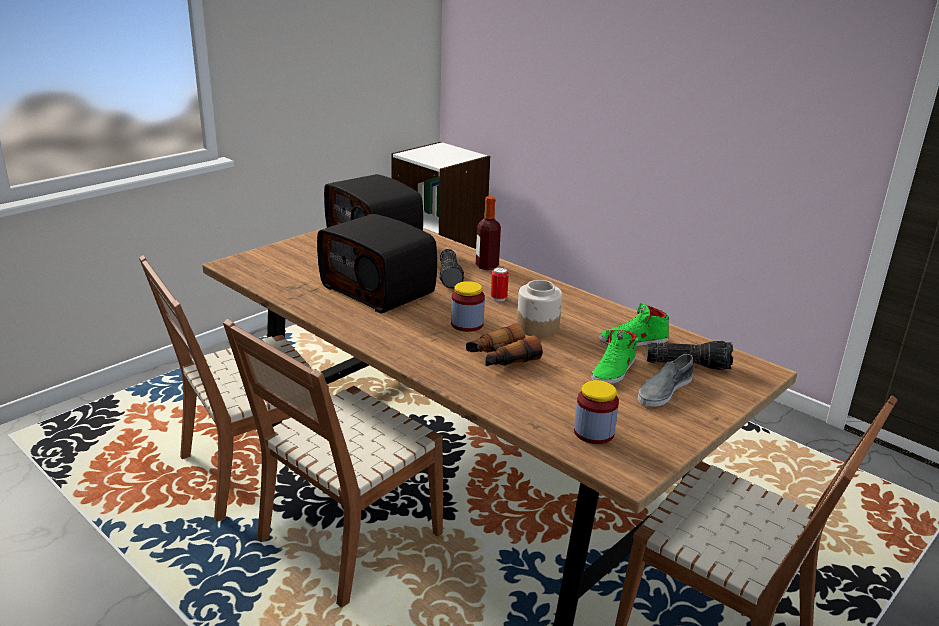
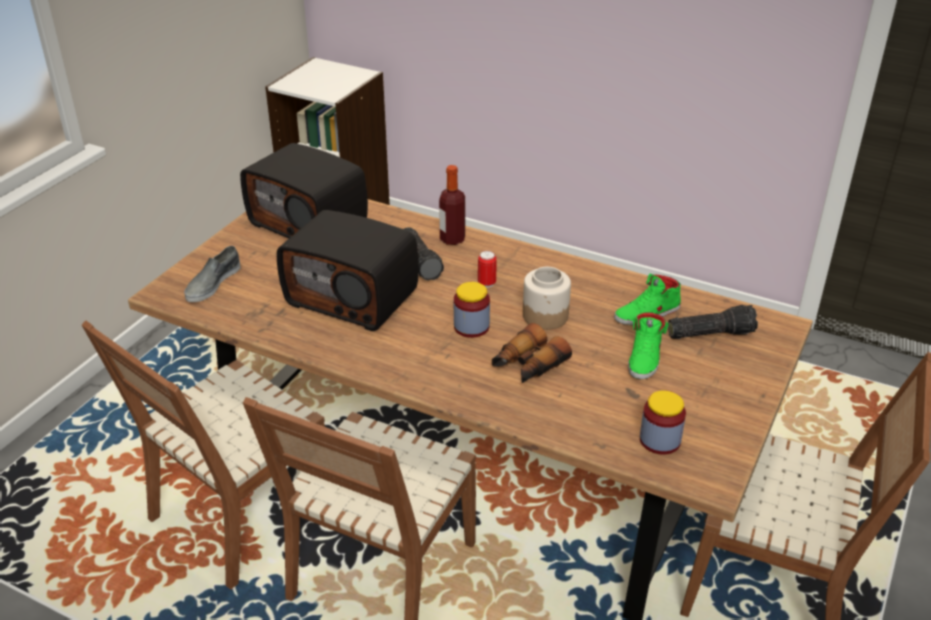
camera: 15 degrees left, 10 degrees up
(664, 390) = (702, 371): grey shoe -> grey shoe (212, 283)

